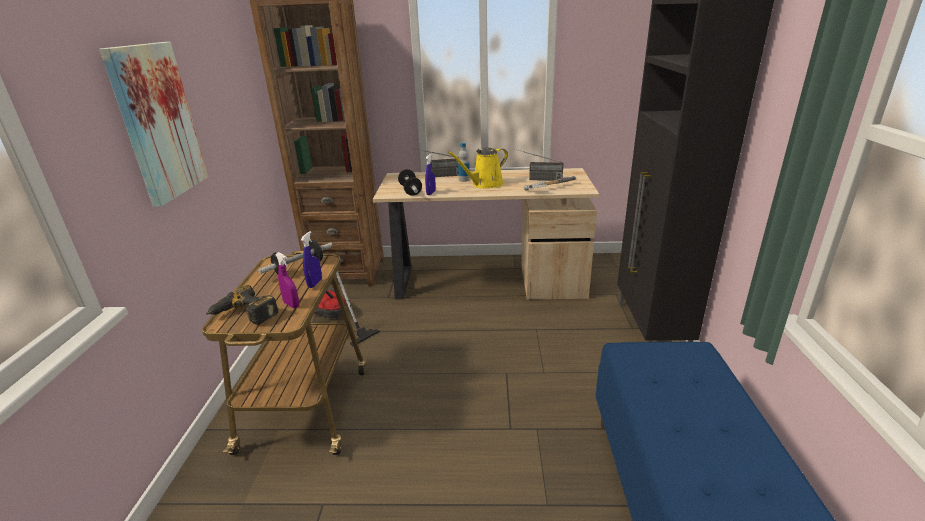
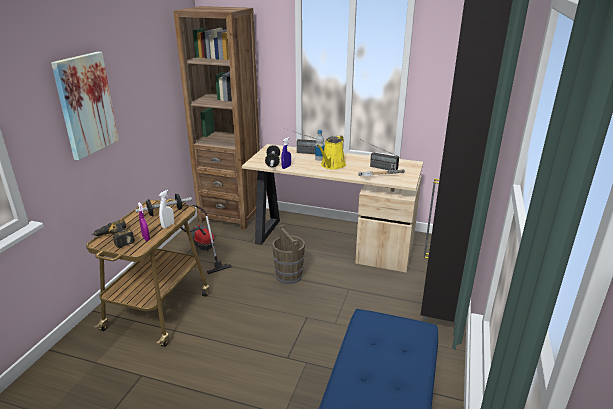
camera: 15 degrees right, 0 degrees up
(315, 283) = (168, 225): blue spray bottle -> white spray bottle
(457, 328) = (289, 275): none -> brown bucket
(485, 184) = (332, 165): yellow watering can -> yellow watering can turned 45 degrees counterclockwise

